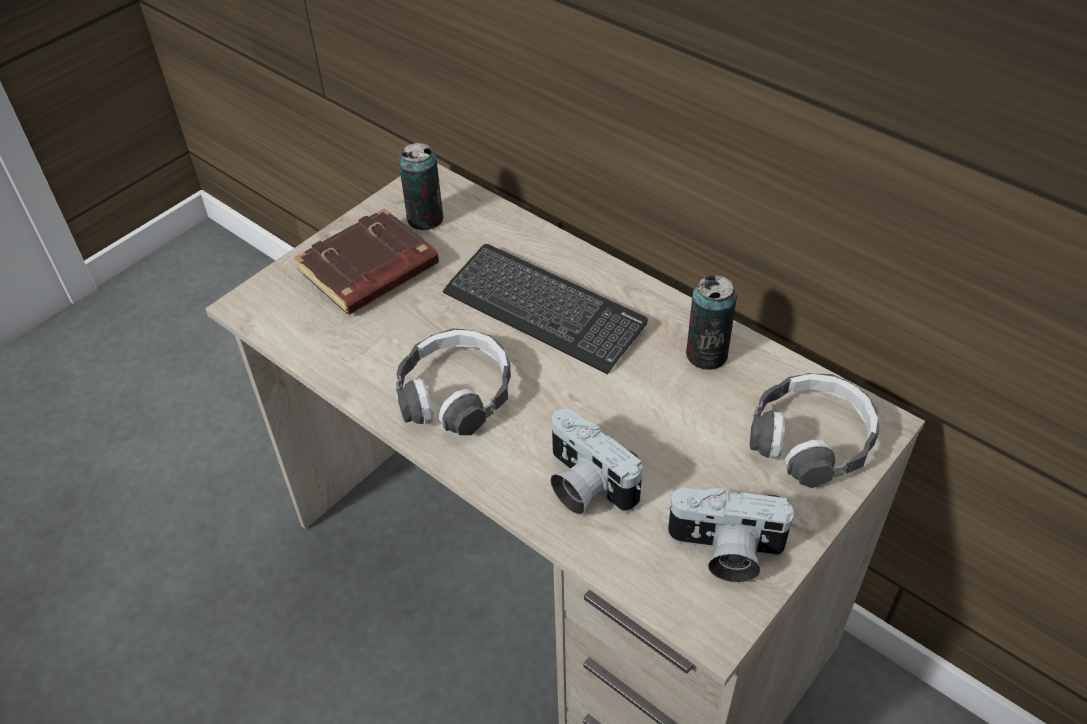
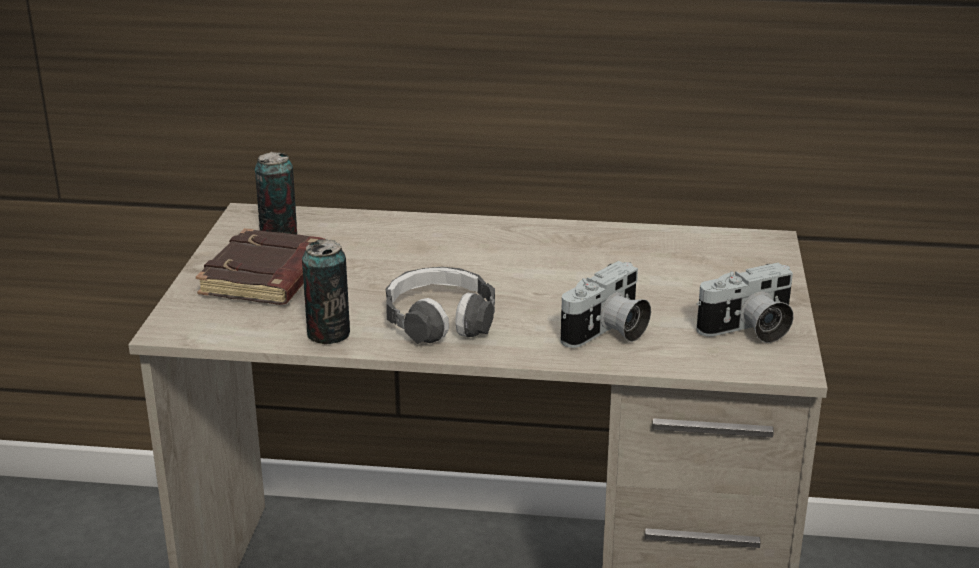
camera: 35 degrees left, 20 degrees down
(543, 310) = (453, 256): keyboard -> none
(584, 485) = (608, 333): camera -> camera turned 60 degrees counterclockwise
(706, 355) = (611, 243): can -> can (328, 334)
(811, 439) = (736, 260): headphones -> none

